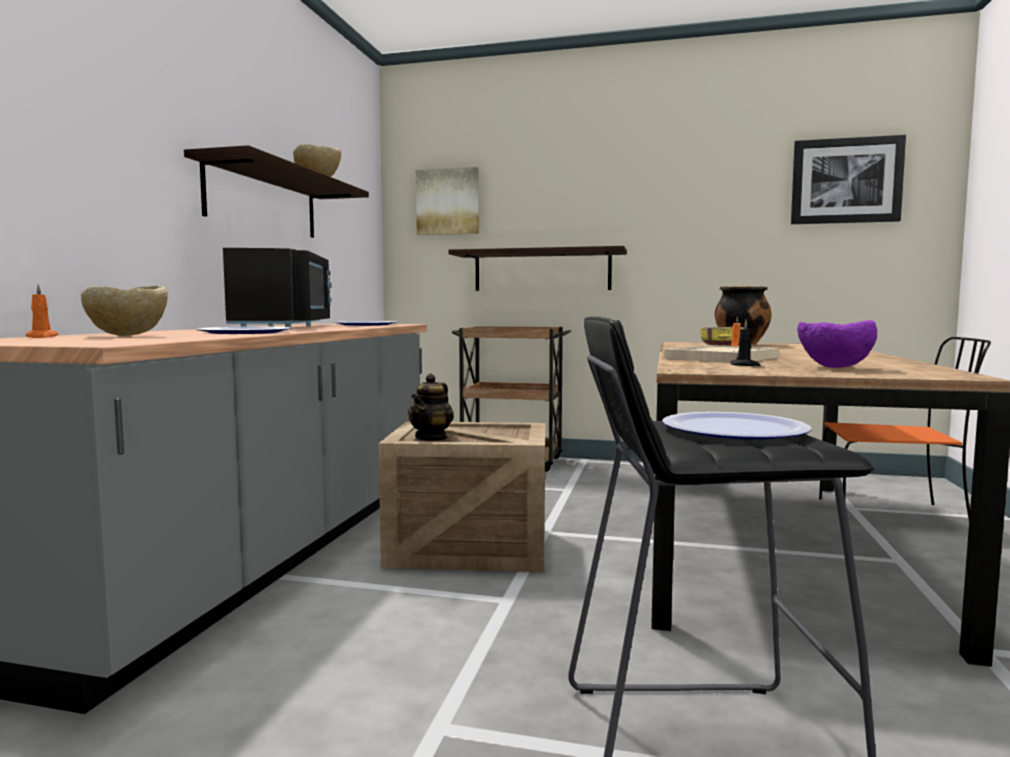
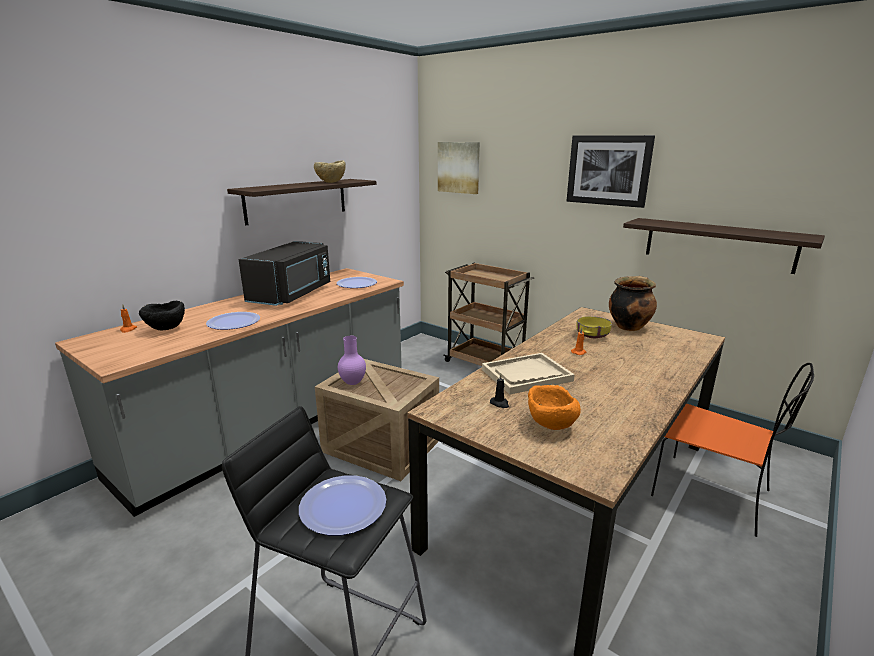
camera: 25 degrees right, 15 degrees up
(128, 336) = (166, 330): beige bowl -> black bowl
(431, 438) = (353, 383): teapot -> purple vase
(542, 271) = (519, 227): shelf -> shelf (718, 244)
(834, 368) = (550, 426): purple bowl -> orange bowl
(846, 181) = (787, 176): picture -> picture (608, 170)

